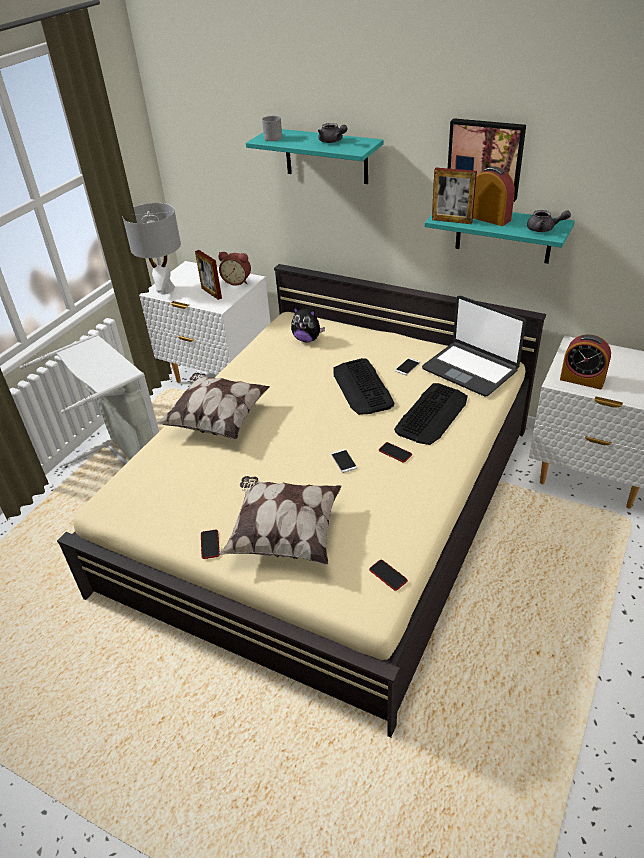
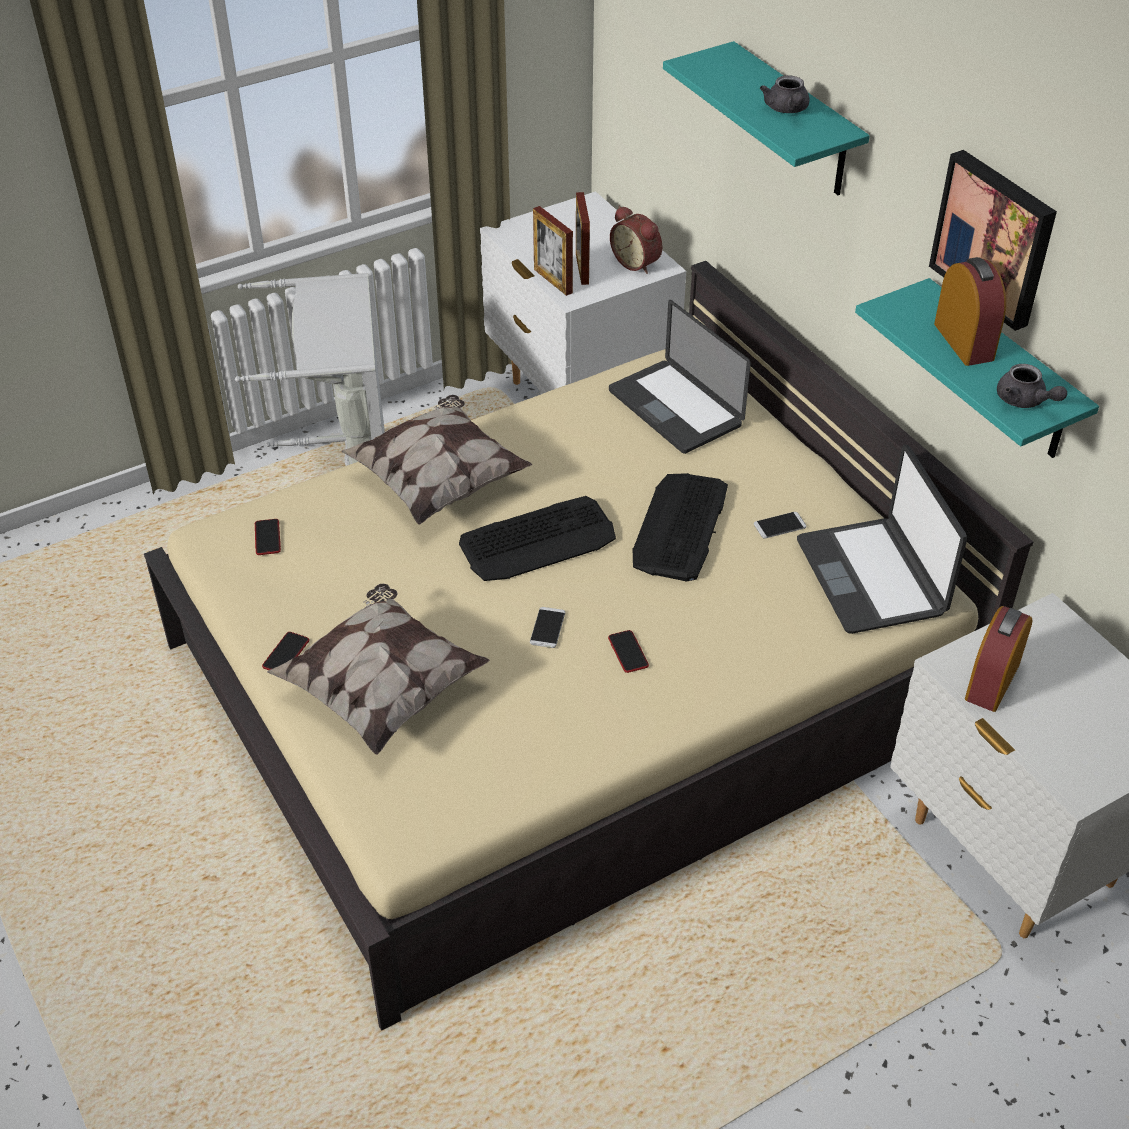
camera: 30 degrees right, 5 degrees up
(165, 289) = (523, 233): grey table lamp -> none
(271, 137) = (710, 64): grey mug -> none
(307, 339) = (675, 408): plush toy -> laptop
(388, 575) = (457, 813): phone -> phone (267, 538)
(432, 414) = (739, 620): keyboard -> keyboard (538, 540)
(452, 221) = (899, 321): picture frame -> picture frame (553, 281)
(582, 380) = (992, 681): alarm clock -> alarm clock turned 60 degrees clockwise

